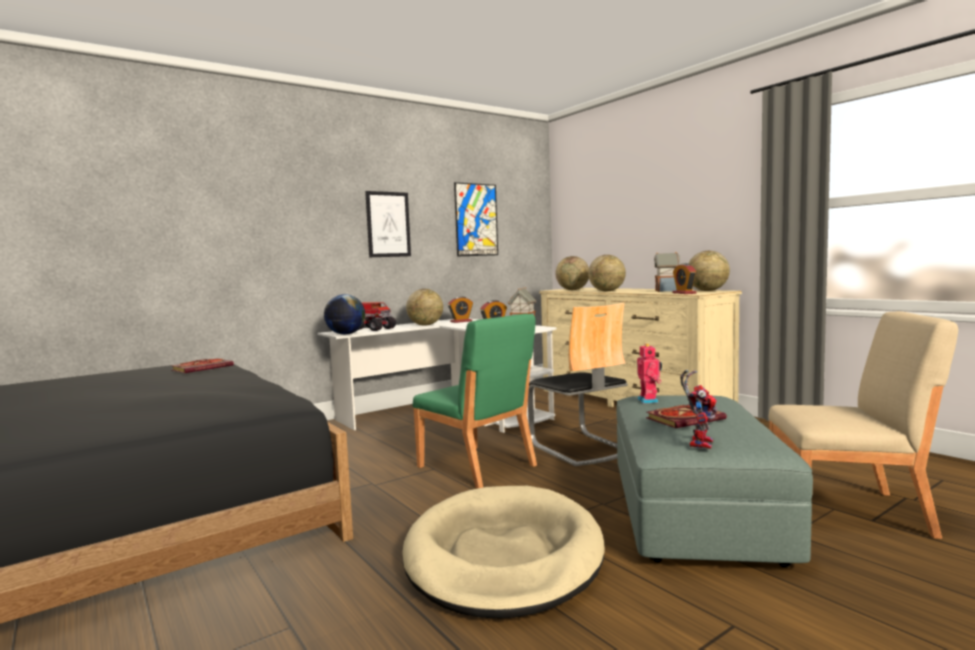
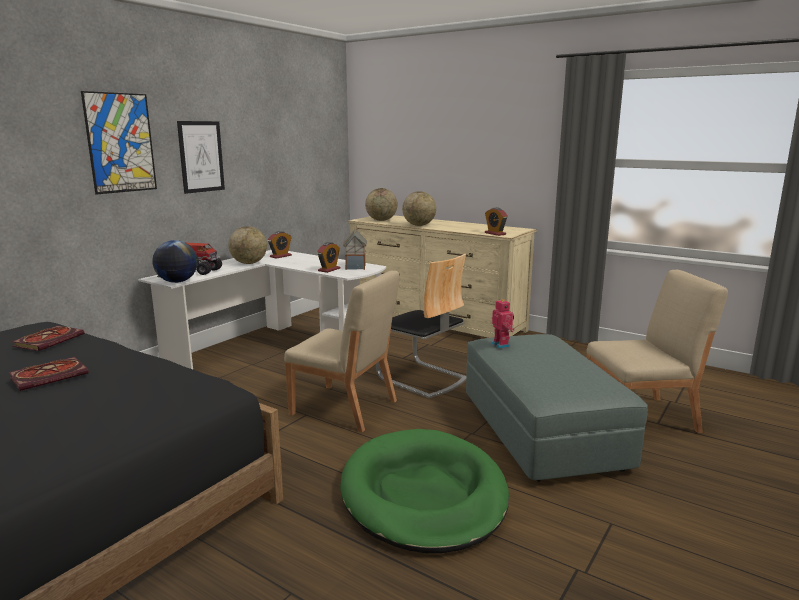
camera: 20 degrees left, 10 degrees up
(476, 220) = (283, 147): picture -> picture (120, 143)
(477, 467) = (345, 408): green chair -> beige chair
(503, 556) = (423, 494): beige dog bed -> green dog bed
(667, 291) = (474, 227): toy house -> none
(685, 419) = (543, 364): book -> book (51, 375)
(699, 442) = (569, 390): toy robot -> none
(707, 290) = (509, 228): globe -> none

